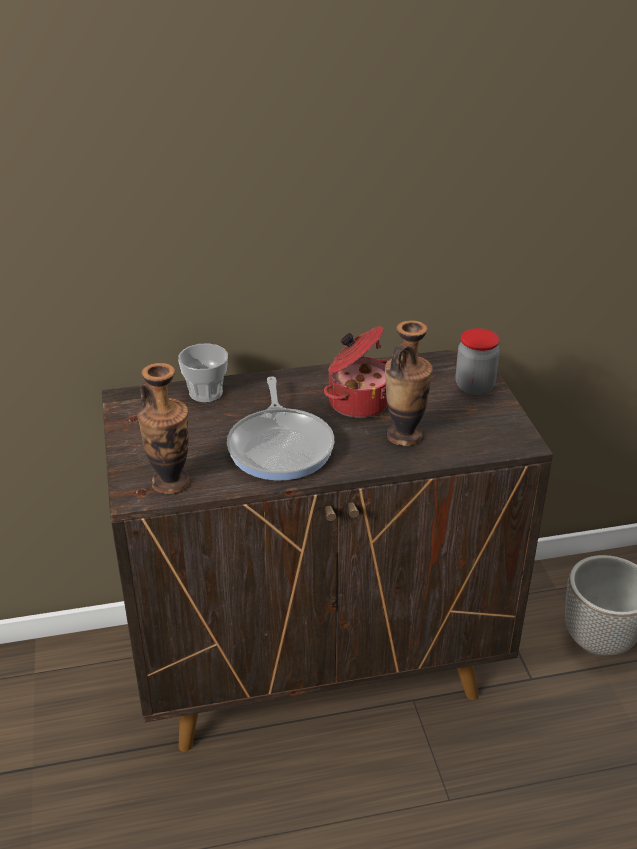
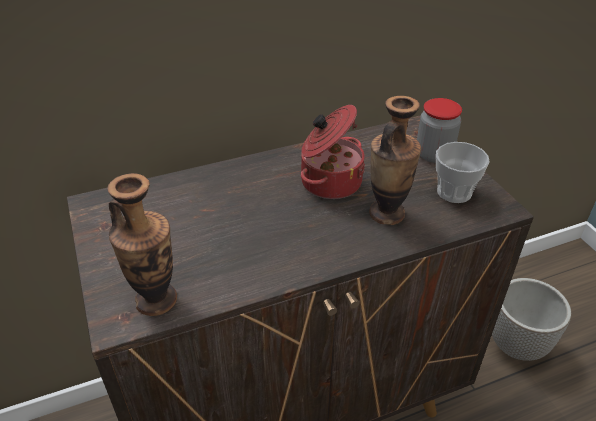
camera: 10 degrees left, 5 degrees up
(206, 393) = (176, 188): cup -> cup (454, 192)
(281, 446) = (267, 240): frying pan -> none

